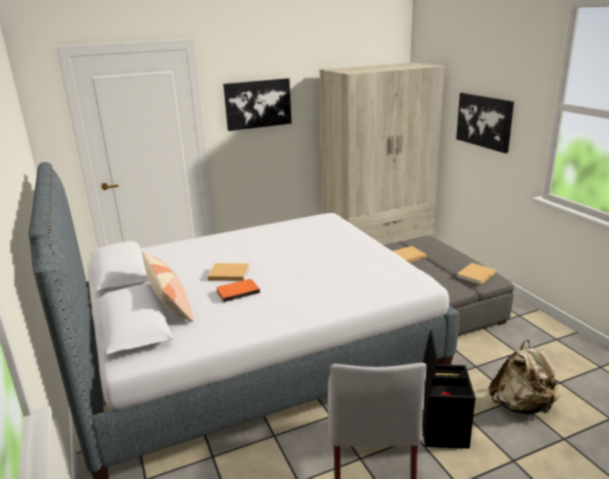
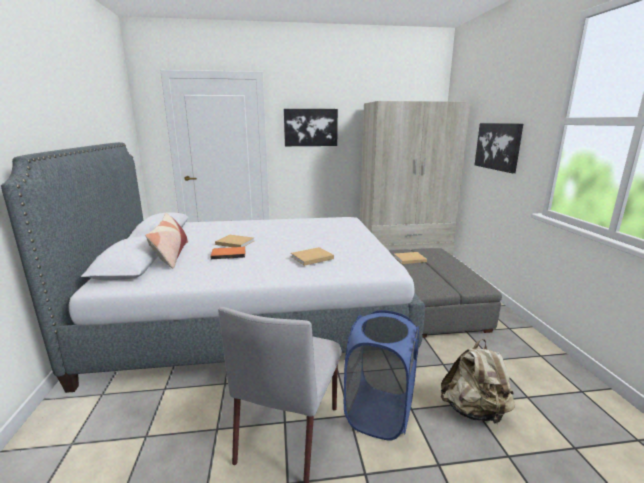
camera: 15 degrees right, 5 degrees down
(442, 428) = (379, 413): black storage box -> blue laundry basket
(475, 275) = (464, 281): beige book -> beige book (311, 258)

